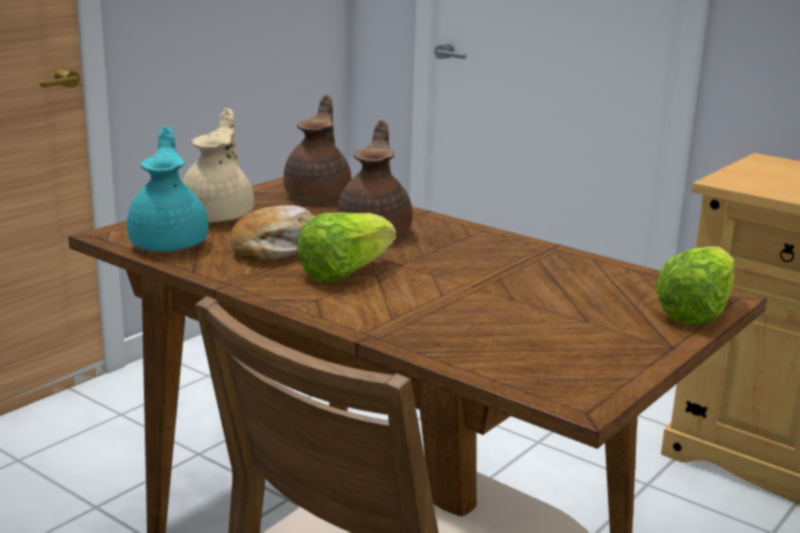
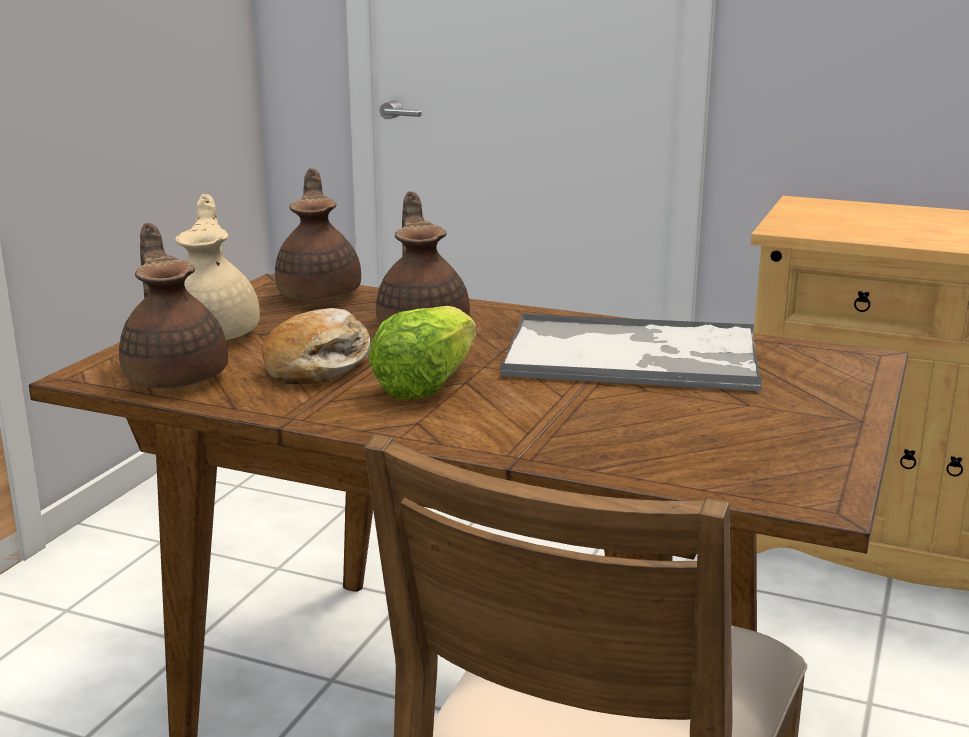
camera: 15 degrees left, 0 degrees up
(170, 243) = (176, 376): turquoise teapot -> brown teapot
(526, 272) = (634, 356): none -> tray
(696, 312) = (852, 377): lettuce -> none

